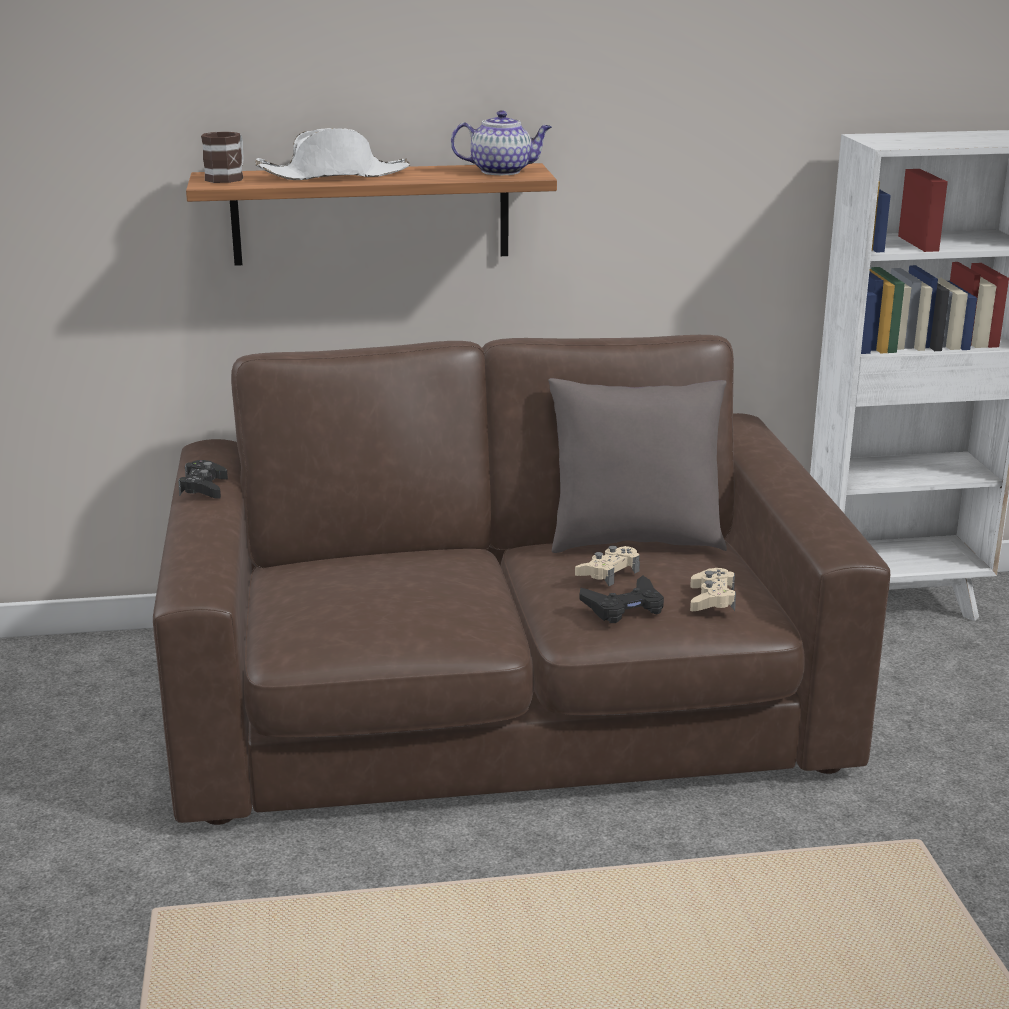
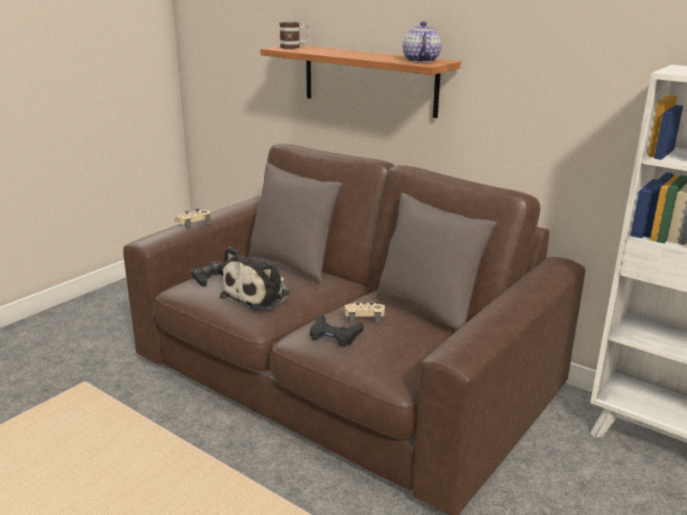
camera: 45 degrees right, 0 degrees up
(203, 488) = (240, 205): black game controller -> black game controller (209, 278)
(334, 175) = (337, 52): white hat -> none
(363, 557) = (293, 265): none -> grey pillow
(428, 608) = (259, 295): none -> plush toy
(502, 171) = (420, 61): teapot -> teapot turned 135 degrees counterclockwise
(712, 599) = (385, 353): beige game controller -> beige game controller (193, 222)

